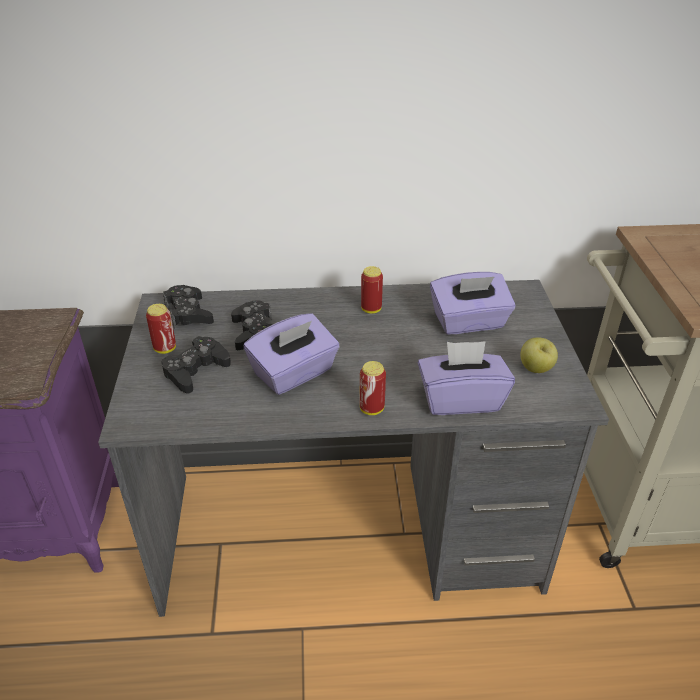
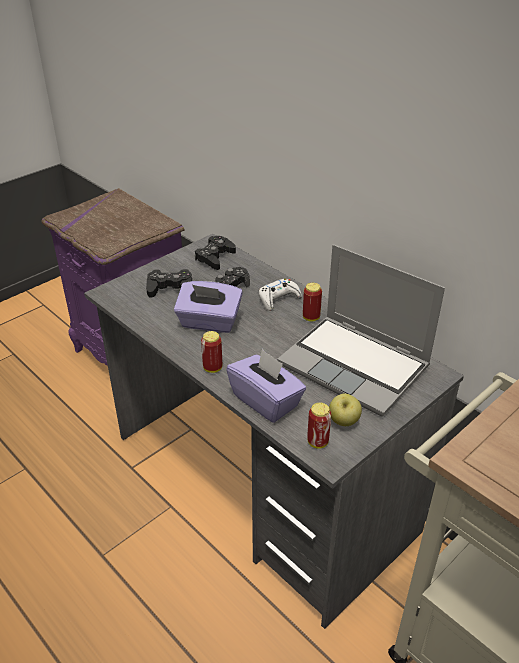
camera: 50 degrees right, 0 degrees up
(165, 349) = (175, 268): can -> can (317, 442)
(317, 312) = (278, 299): none -> white game controller
(469, 322) = (356, 366): purple tissue box -> laptop

